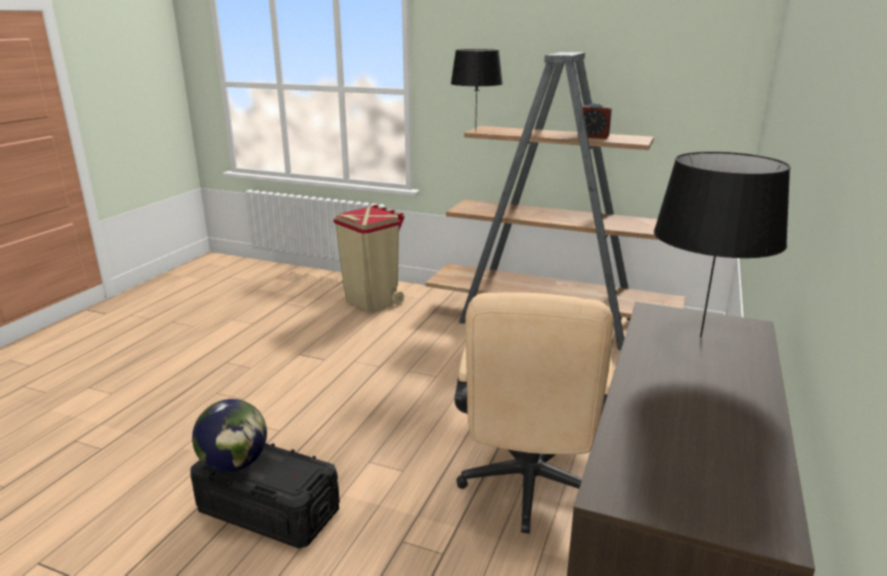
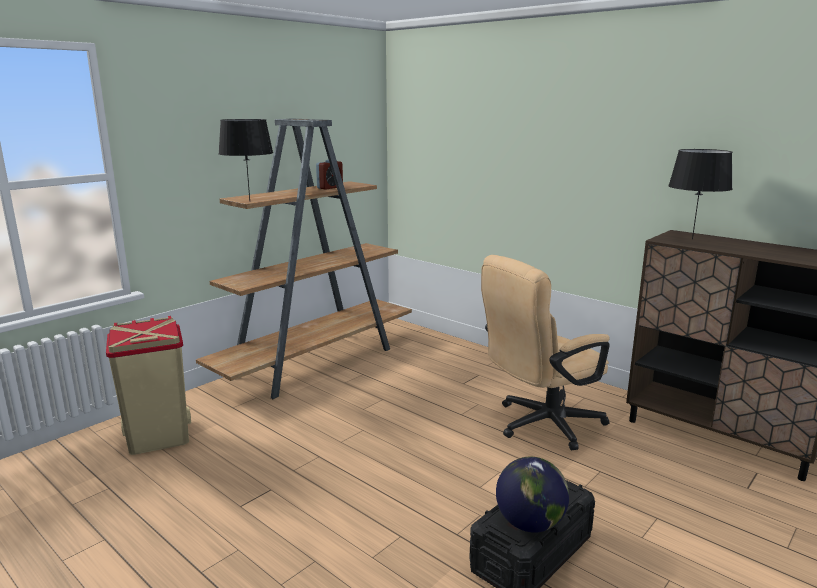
camera: 70 degrees left, 5 degrees down
(527, 490) = (540, 425): beige office chair -> beige office chair turned 120 degrees clockwise

